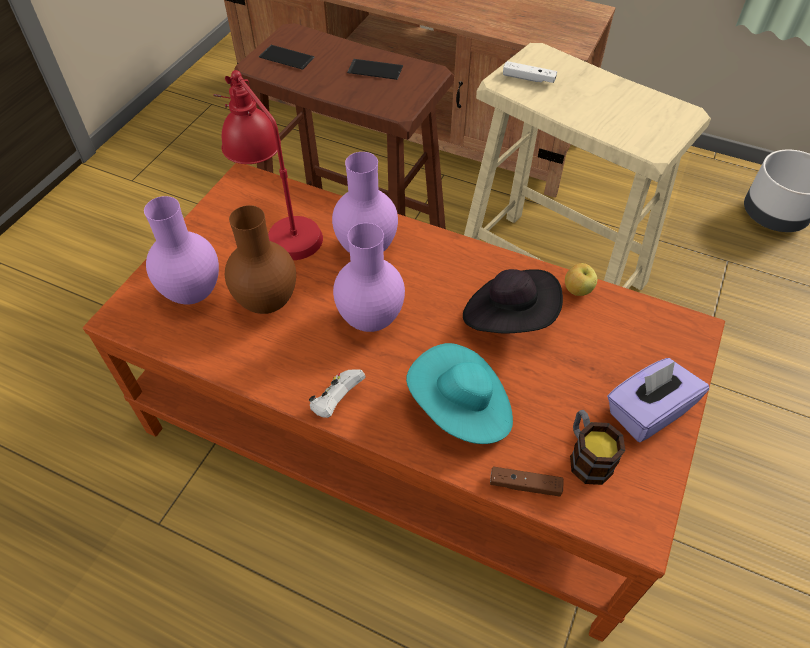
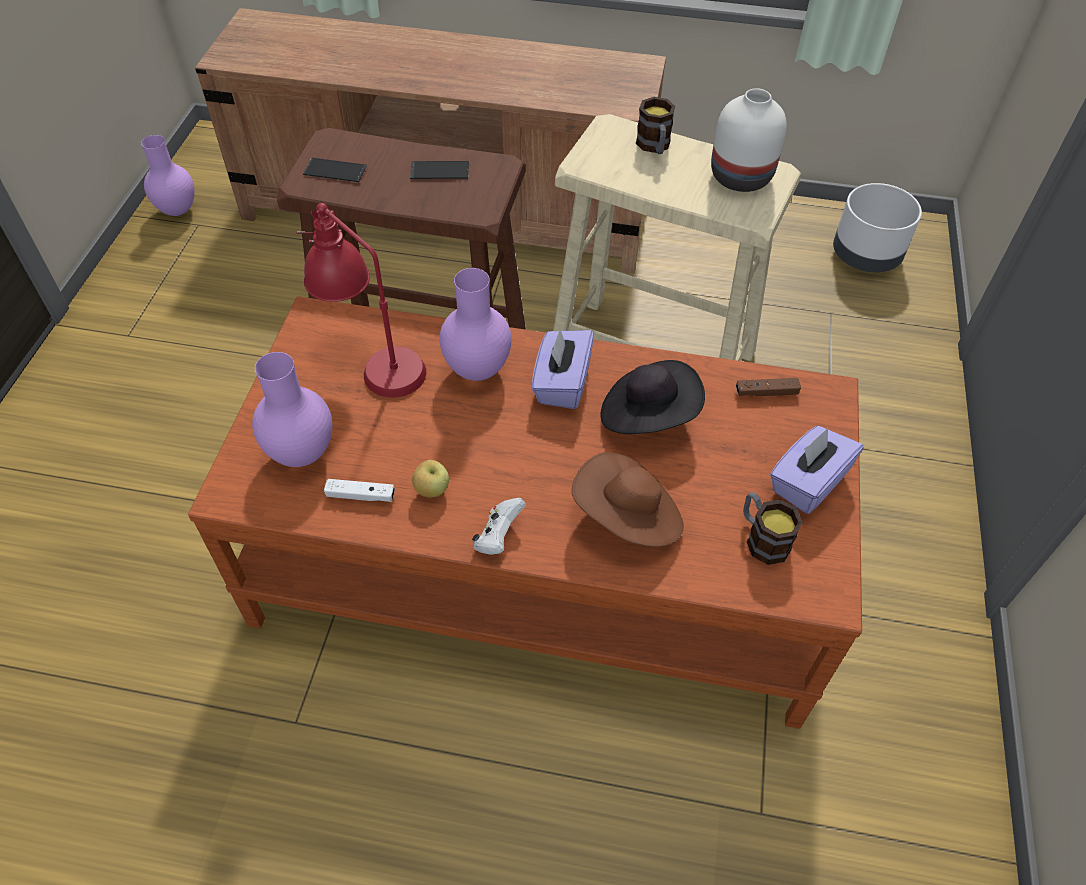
camera: 15 degrees left, 0 degrees up
(267, 301) = (388, 447): brown vase -> none
(372, 320) = (508, 445): purple vase -> purple vase (179, 211)
(438, 274) = (561, 384): none -> purple tissue box
(461, 409) = (628, 518): turquoise hat -> brown hat
(525, 485) = (711, 578): brown game controller -> brown game controller (766, 392)
(528, 78) = (607, 157): white game controller -> white game controller (360, 495)
(575, 76) = (654, 147): none -> mug
(577, 290) = (708, 374): apple -> apple (432, 490)
(650, 112) = (741, 176): none -> white vase

